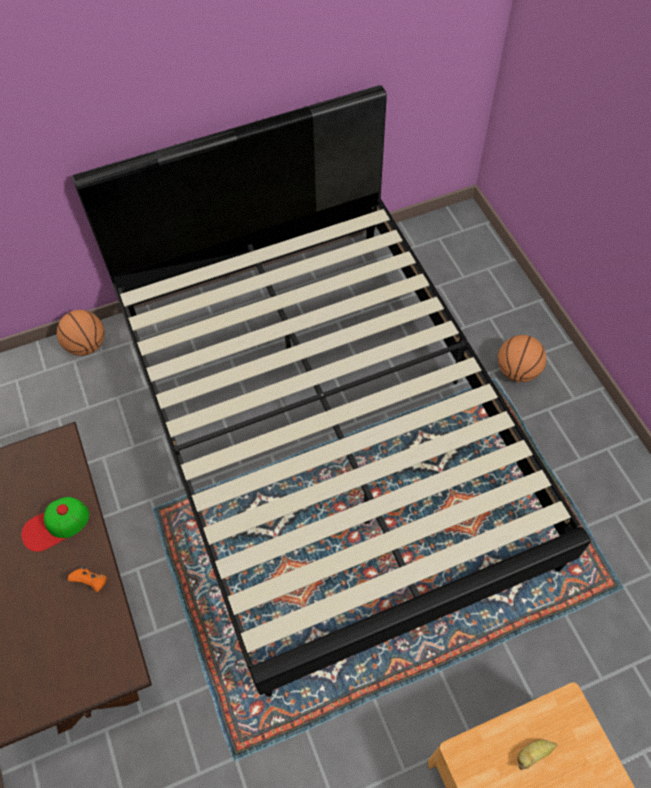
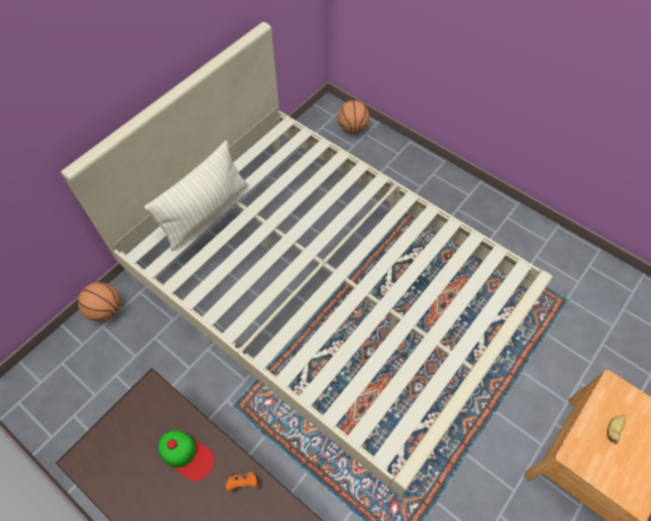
camera: 30 degrees left, 0 degrees up
(55, 525) = (186, 455): cap -> cap turned 90 degrees counterclockwise
(228, 283) = (206, 212): none -> beige pillow
(327, 431) = (325, 289): black bed -> beige bed
(517, 371) = (424, 193): basketball -> basketball (352, 128)

